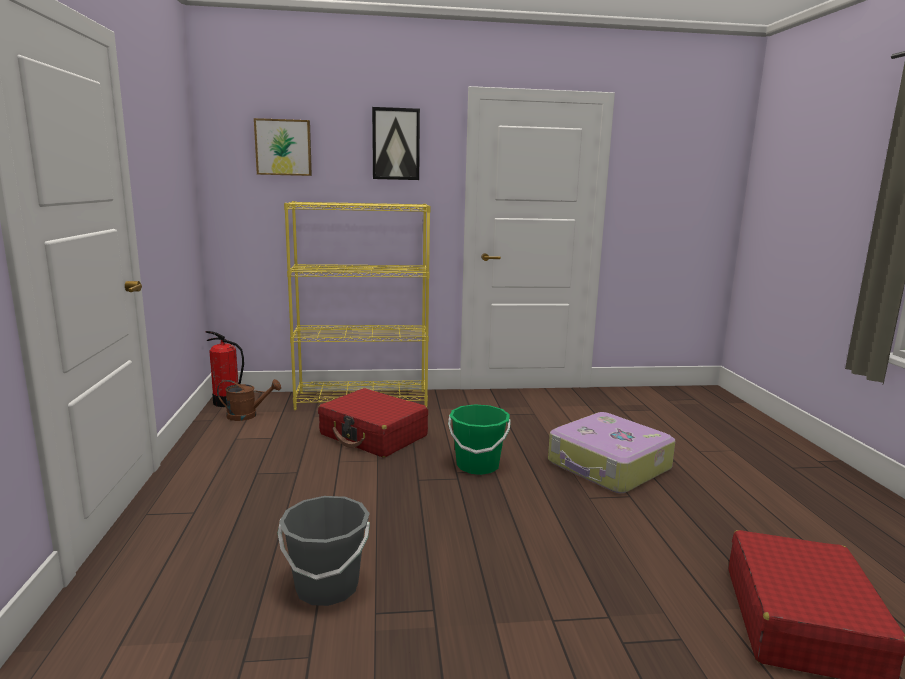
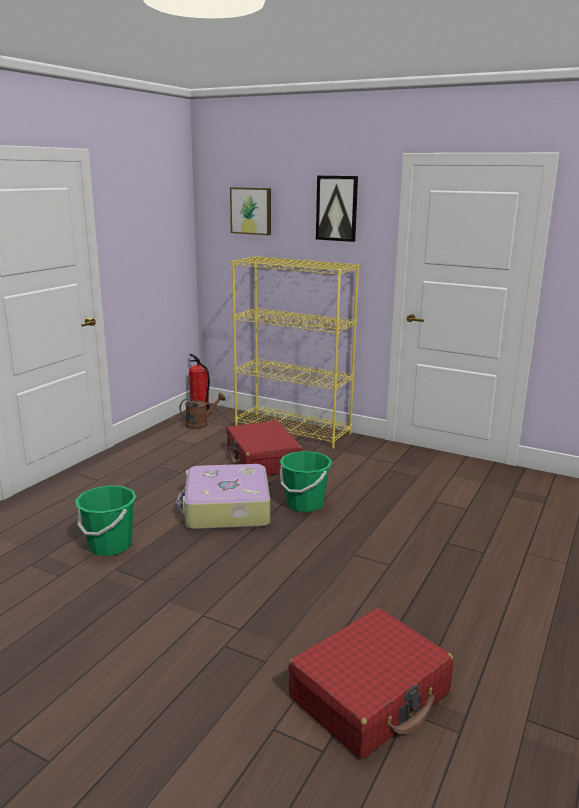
camera: 35 degrees right, 5 degrees up
(247, 415) = (200, 424): brown watering can -> brown watering can turned 60 degrees counterclockwise
(327, 587) = (110, 545): grey bucket -> green bucket
(608, 466) = (411, 537): suitcase -> suitcase (226, 509)

